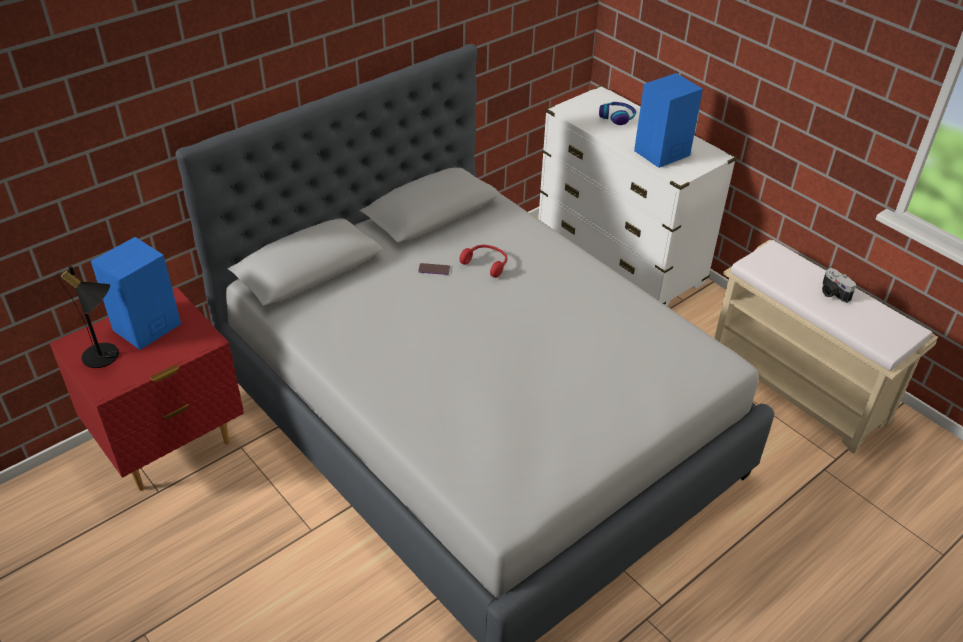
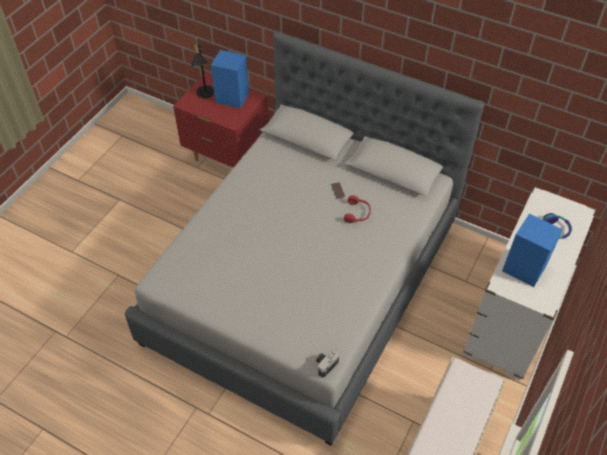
camera: 70 degrees right, 10 degrees up
(832, 293) = (456, 430): camera -> camera (325, 364)

